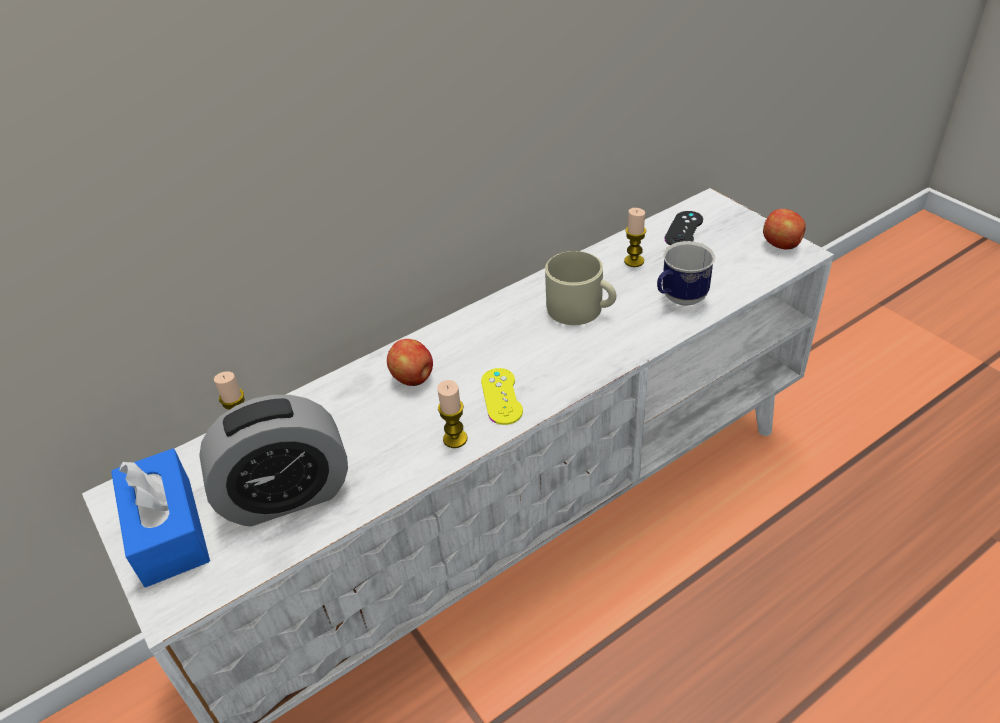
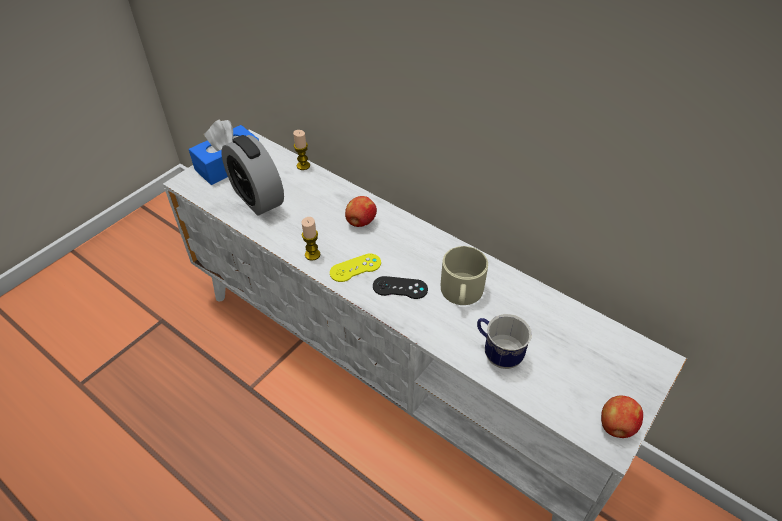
camera: 70 degrees right, 5 degrees up
(634, 261) = (537, 316): candle -> none
(684, 229) = (602, 345): black game controller -> black game controller (400, 288)

